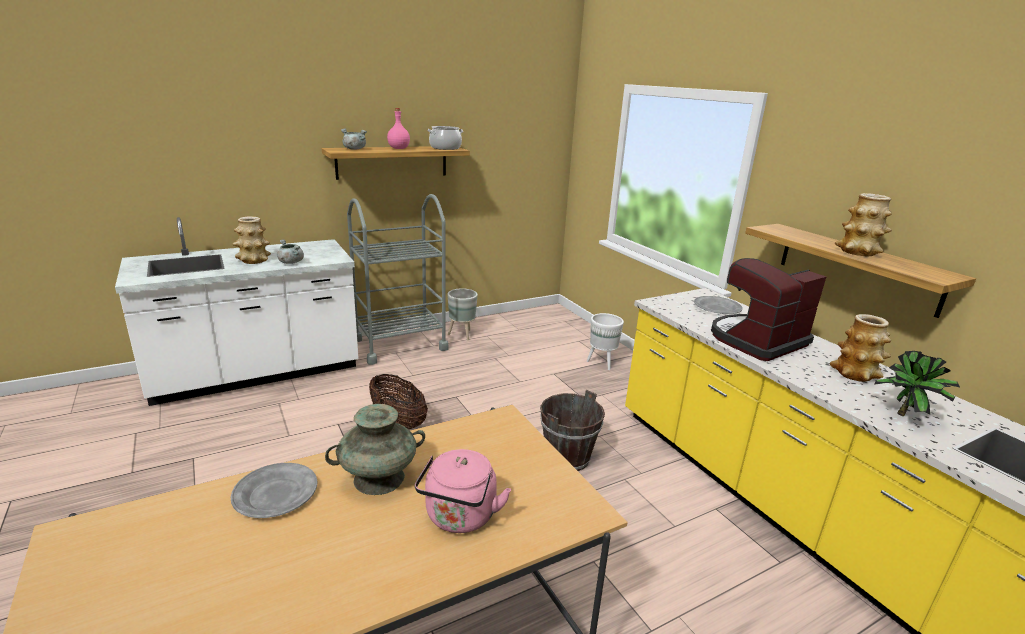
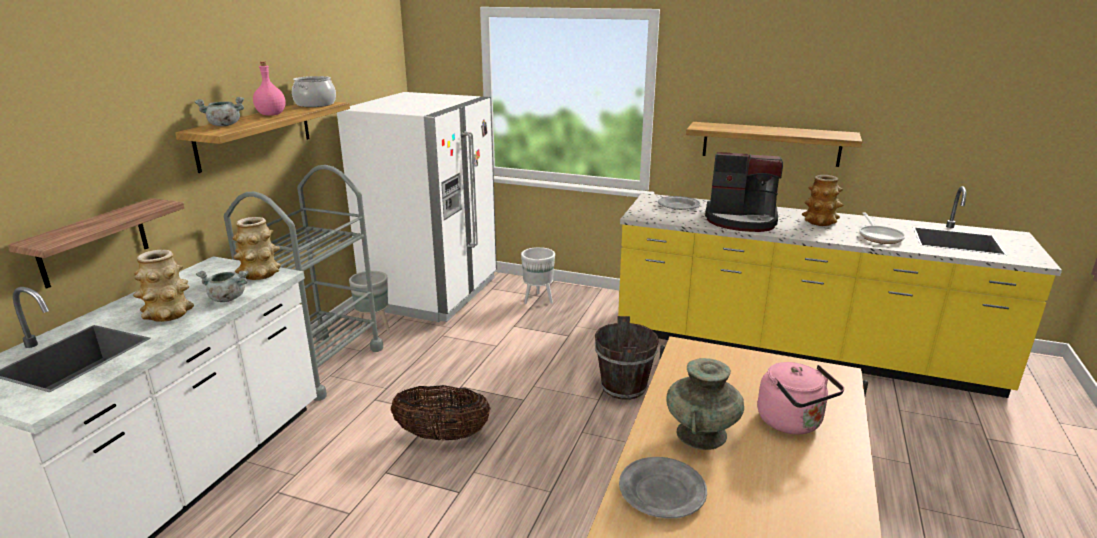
camera: 40 degrees left, 0 degrees up
(246, 206) = (93, 243): none -> shelf
(531, 327) = (432, 293): none -> white fridge
(757, 340) = (741, 220): coffee machine -> coffee machine turned 90 degrees counterclockwise
(858, 252) = (781, 131): vase -> vase (260, 274)
(906, 416) = (879, 237): potted plant -> frying pan

